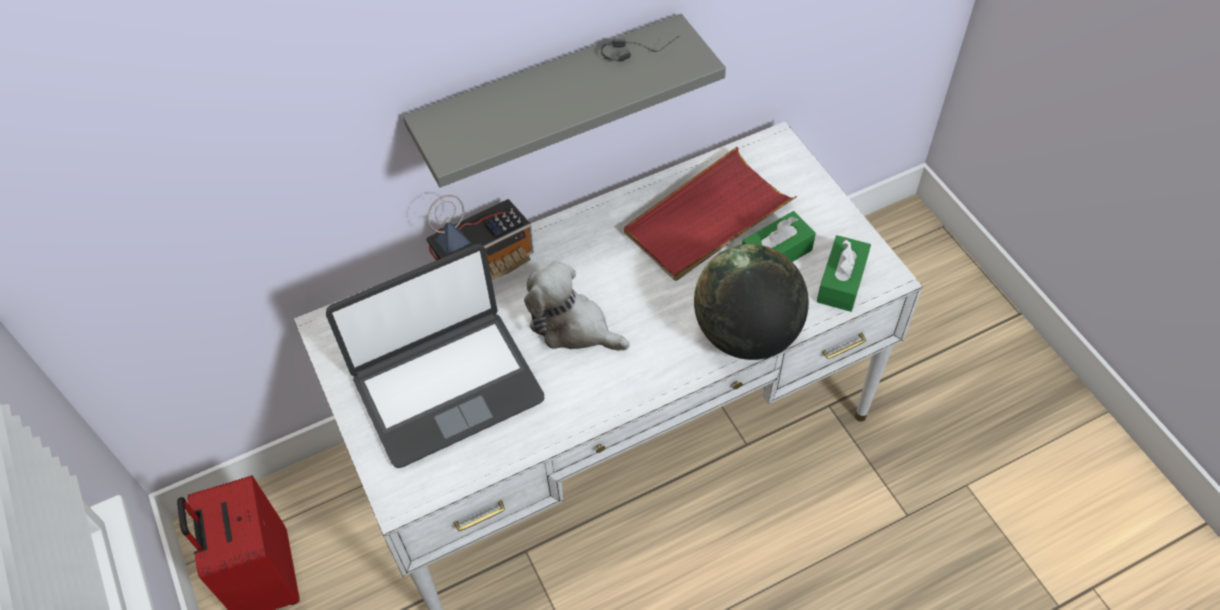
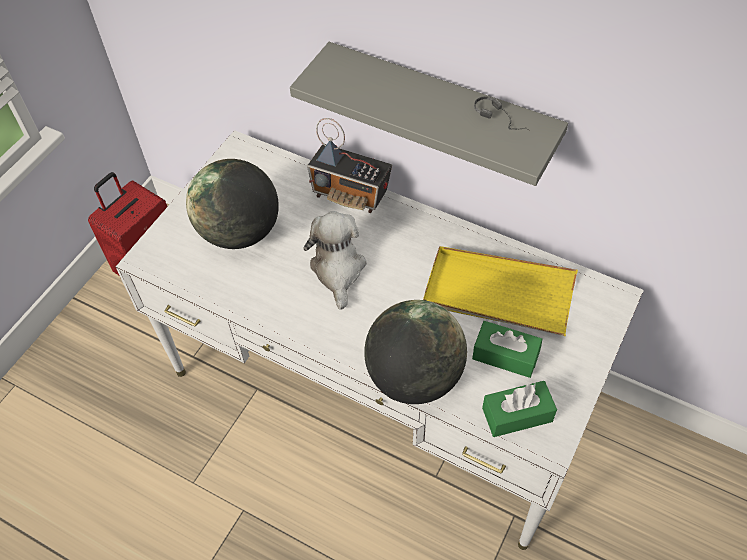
camera: 55 degrees right, 0 degrees up
(447, 387) = (240, 232): laptop -> globe
(707, 219) = (498, 293): red tray -> yellow tray

